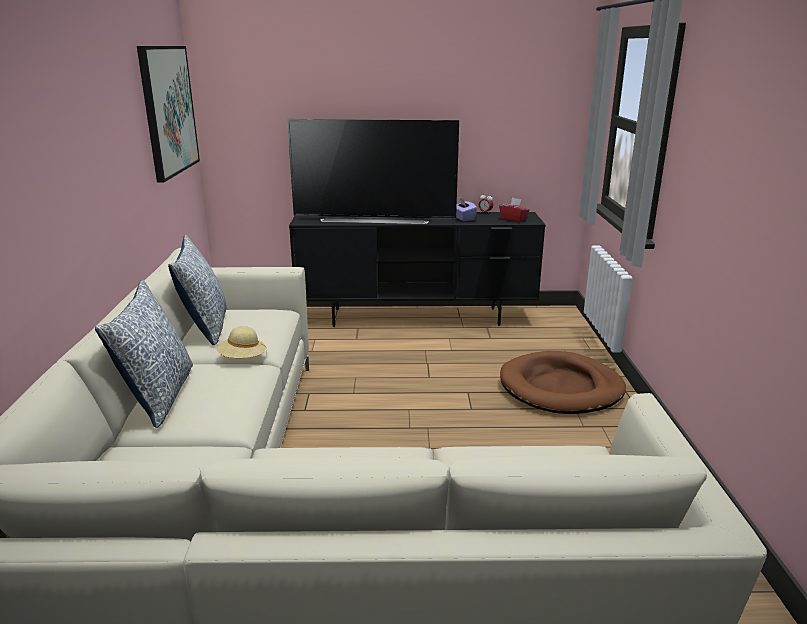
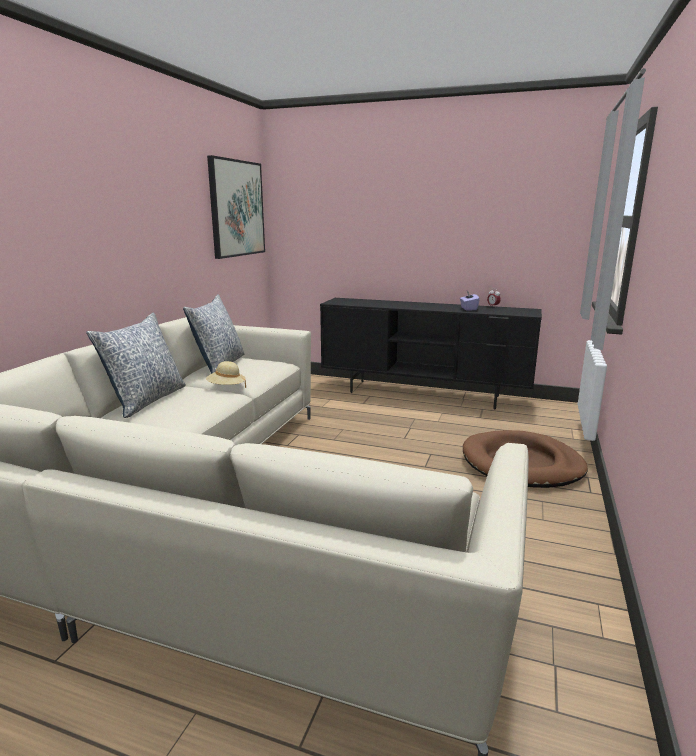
camera: 20 degrees right, 5 degrees down
(375, 219) = (392, 304): television -> none
(513, 219) = (514, 312): red tissue box -> none

